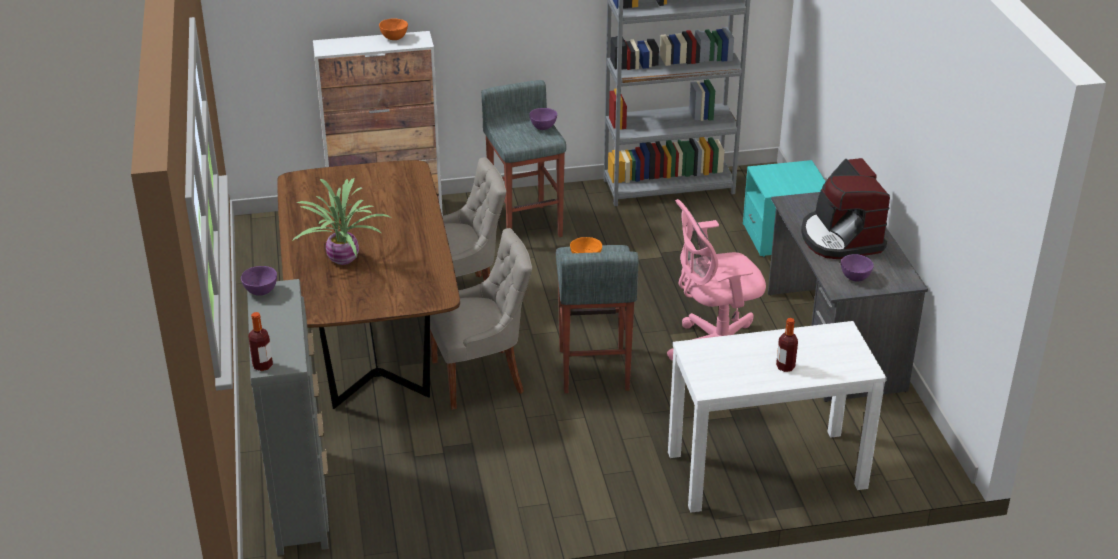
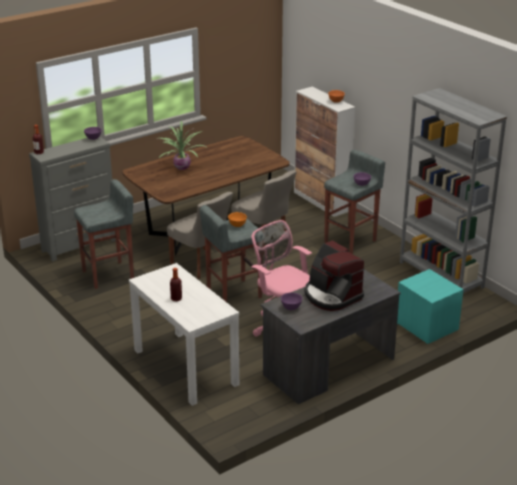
camera: 65 degrees right, 5 degrees down
(435, 487) = (109, 275): none -> grey stool
(840, 238) = (332, 295): coffee machine -> coffee machine turned 90 degrees counterclockwise

